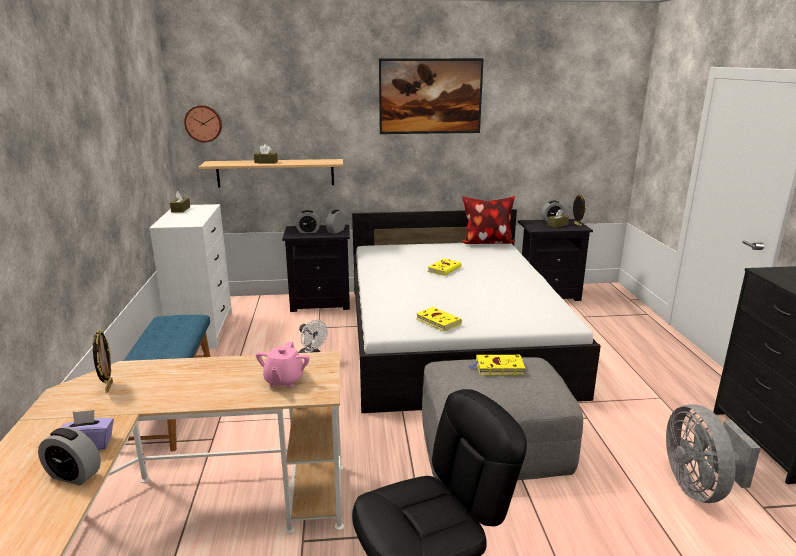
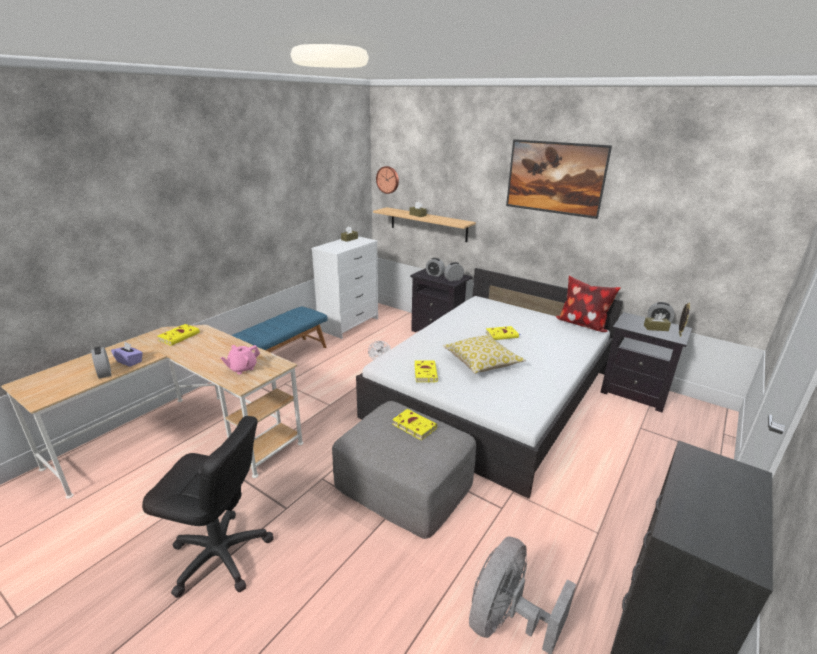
camera: 40 degrees right, 5 degrees up
(108, 387) = (180, 336): picture frame -> yellow book
(467, 295) = (482, 362): none -> pillow

